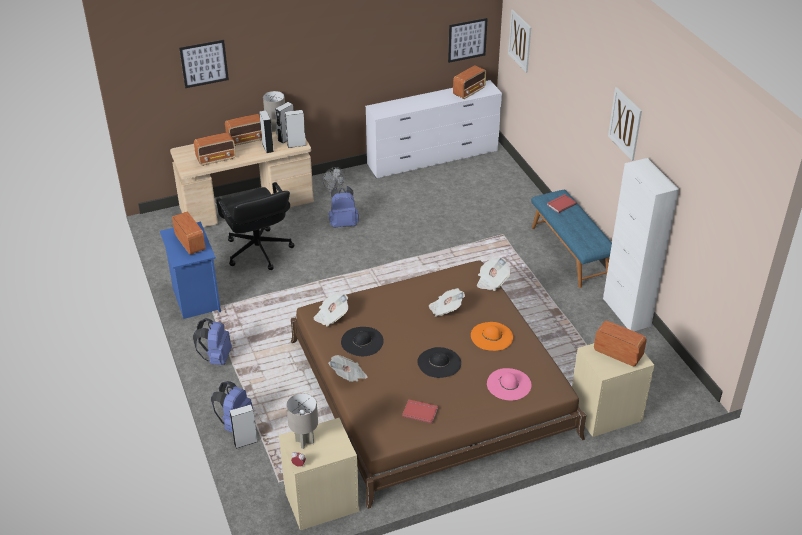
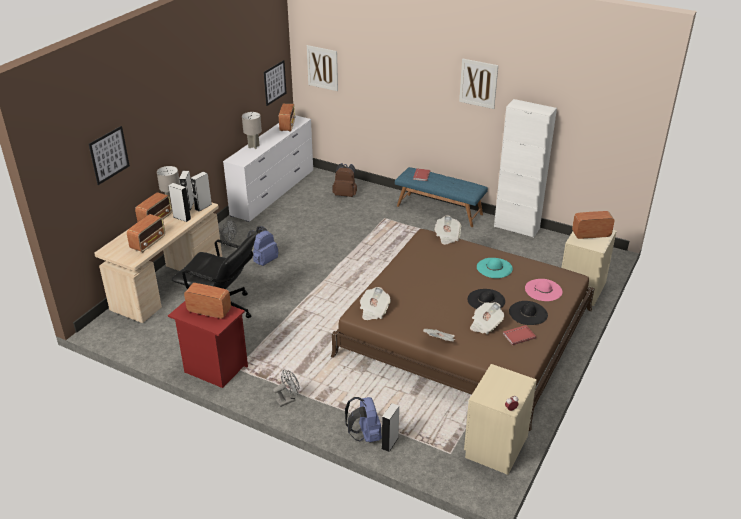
camera: 40 degrees left, 5 degrees down
(195, 299) = (214, 369): blue nightstand -> red nightstand
(216, 358) = (288, 400): blue backpack -> grey fan
(305, 441) = (492, 392): grey table lamp -> grey table lamp (254, 146)
(362, 341) = (417, 315): black hat -> black hat (528, 313)
(445, 309) = (443, 267): newspaper -> newspaper (485, 325)
(491, 336) = (494, 268): orange hat -> turquoise hat
(497, 191) = (345, 194): none -> brown backpack

